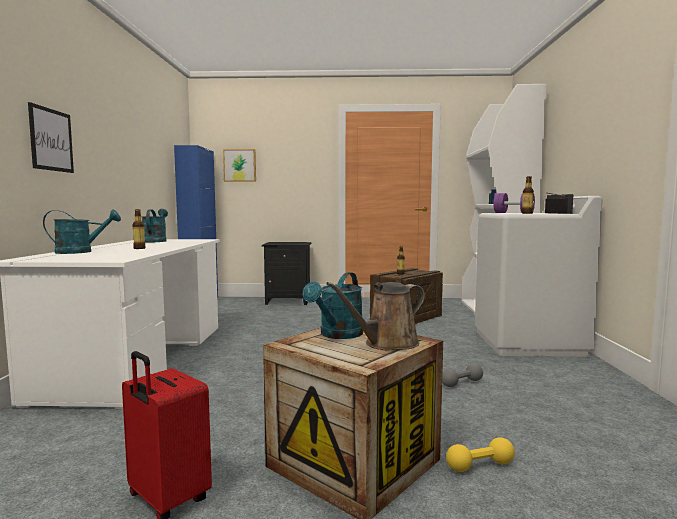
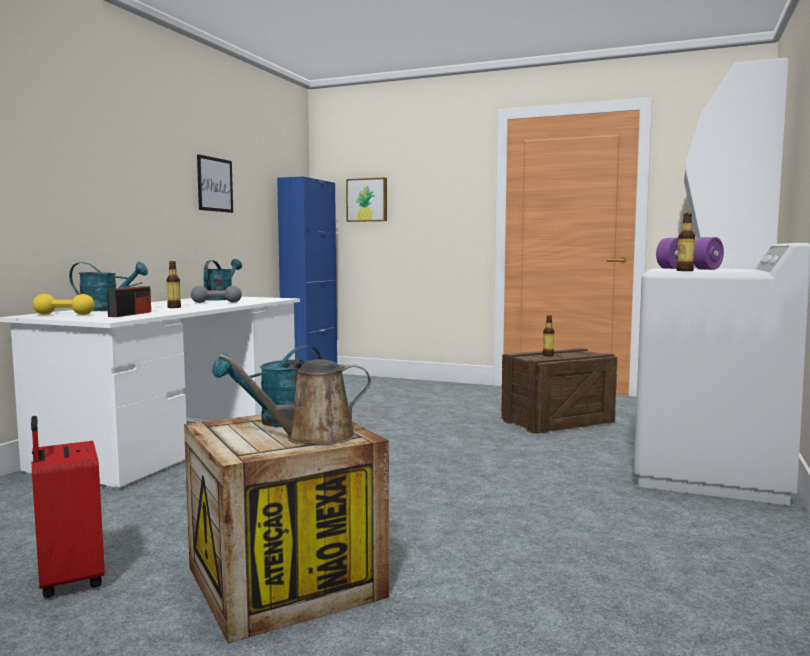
camera: 20 degrees right, 0 degrees up
(51, 140) = (87, 184): picture -> picture (215, 184)
(289, 301) = (420, 385): black nightstand -> none
(461, 383) = (531, 515): grey dumbbell -> grey dumbbell (216, 302)
(480, 466) = (430, 614): yellow dumbbell -> yellow dumbbell (64, 314)
(558, 213) = (748, 270): radio -> radio (130, 314)

